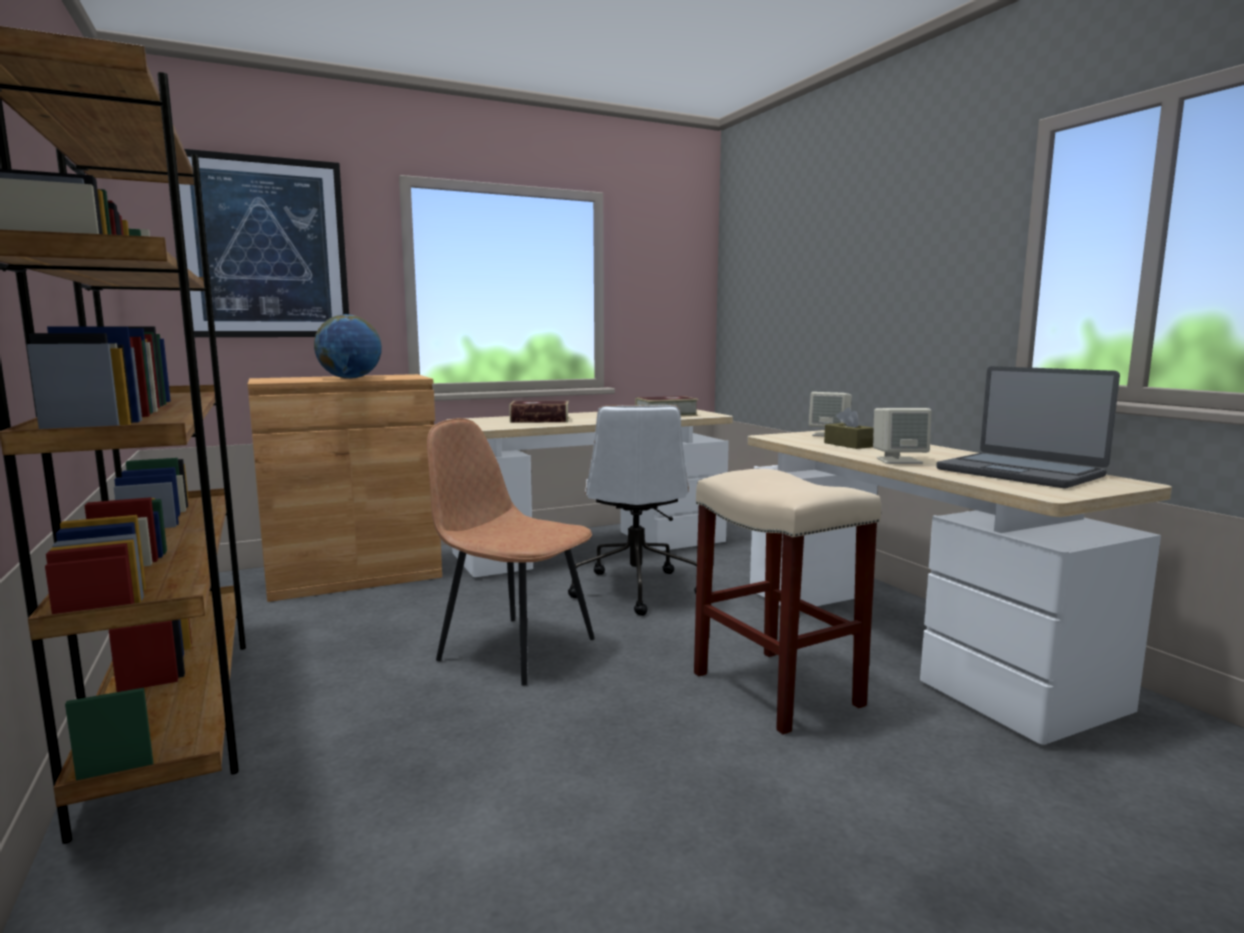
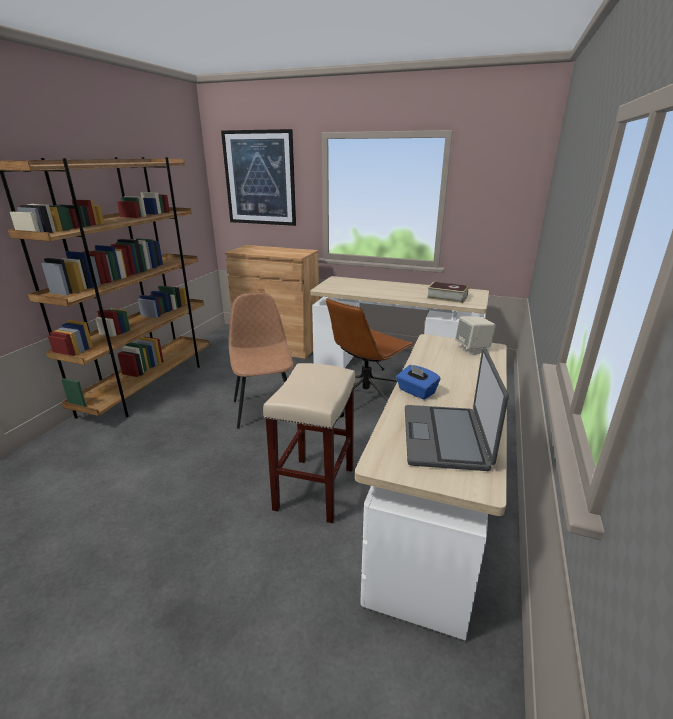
camera: 45 degrees right, 15 degrees up
(350, 378) = (272, 252): globe -> none
(540, 420) = (365, 287): book -> none
(635, 589) = (366, 400): white office chair -> brown office chair
(848, 445) = (445, 364): brown tissue box -> none
(898, 460) = (416, 392): beige speaker -> blue tissue box

